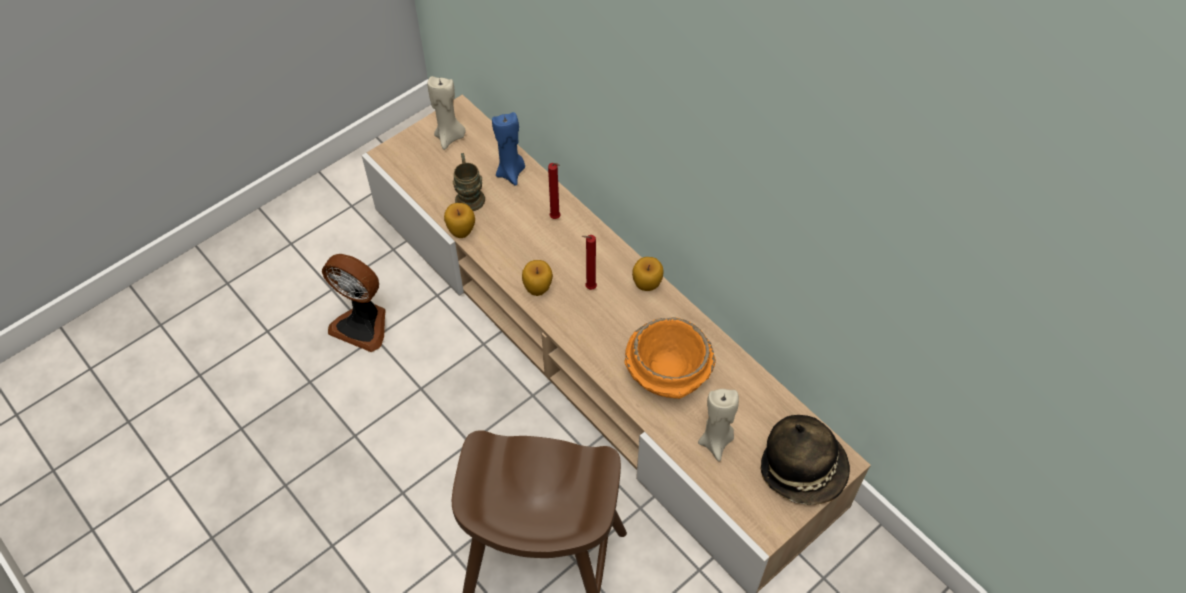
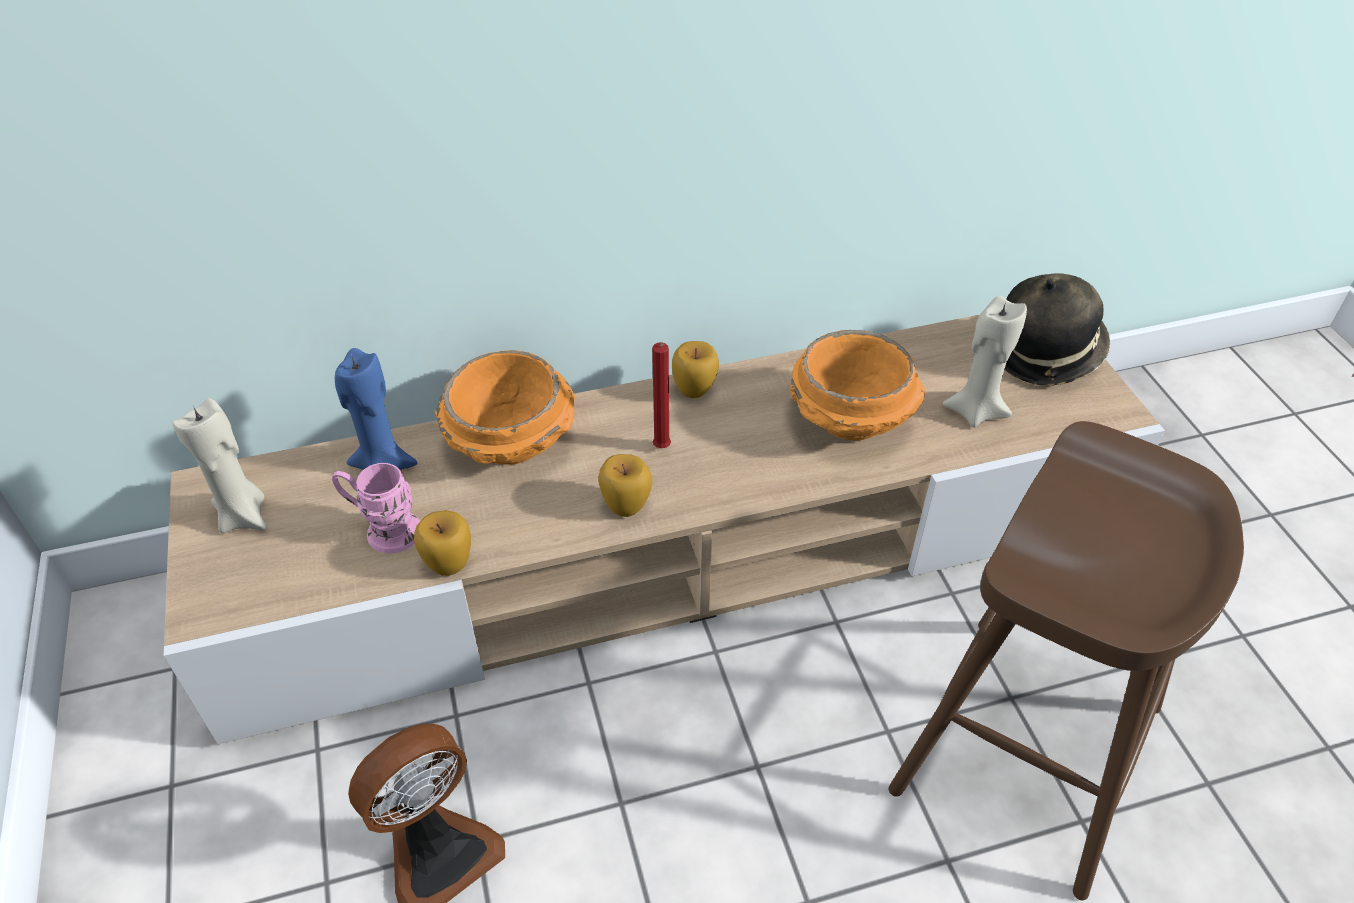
camera: 65 degrees left, 10 degrees down
(469, 195) = (384, 529): brown mug -> pink mug
(556, 218) = (512, 442): red candle -> orange bowl

